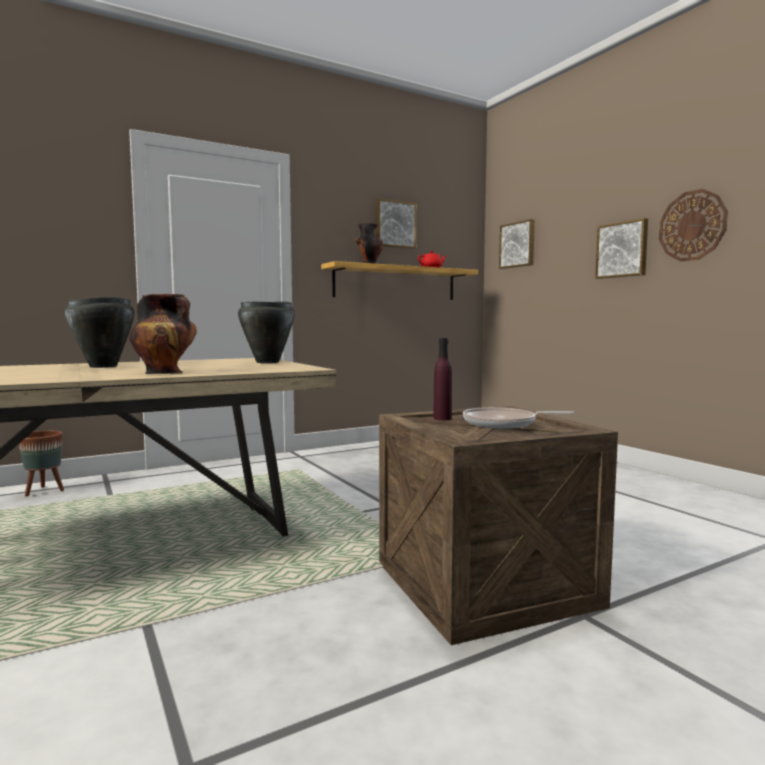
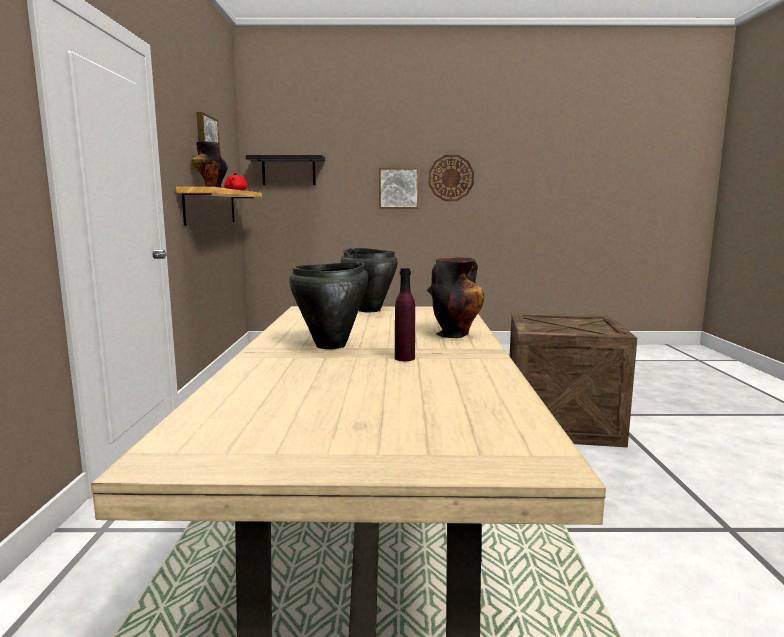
camera: 60 degrees left, 5 degrees up
(44, 491) = (68, 583): brown planter -> none
(442, 418) = (542, 327): purple bottle -> purple bottle (404, 358)
(504, 424) = (573, 323): frying pan -> none
(518, 245) = (288, 171): picture -> black shelf

